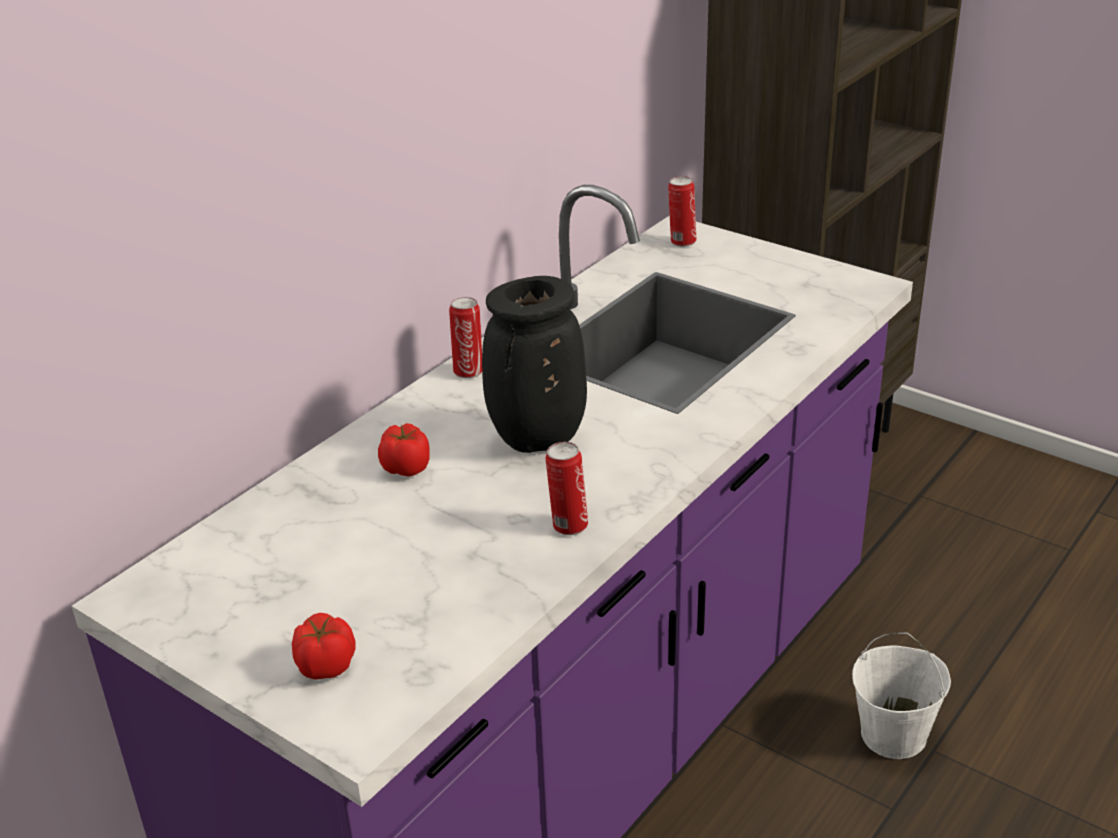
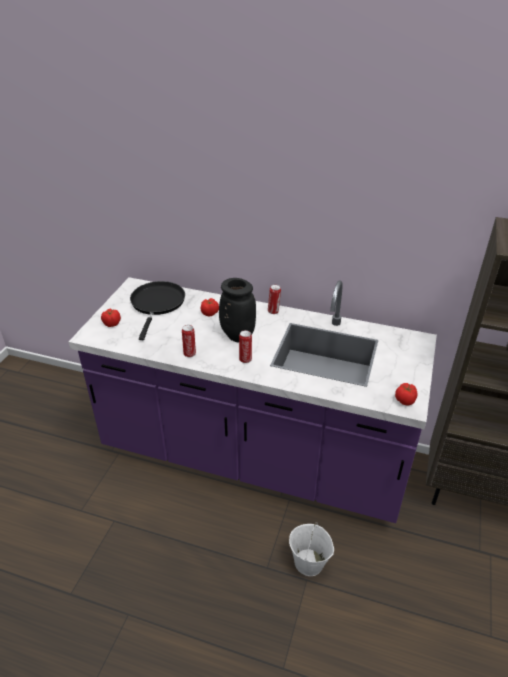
camera: 70 degrees right, 5 degrees up
(288, 557) = (157, 304): none -> black frying pan
(681, 242) = (411, 342): can -> can (245, 359)
(850, 286) = (405, 400): none -> tomato

